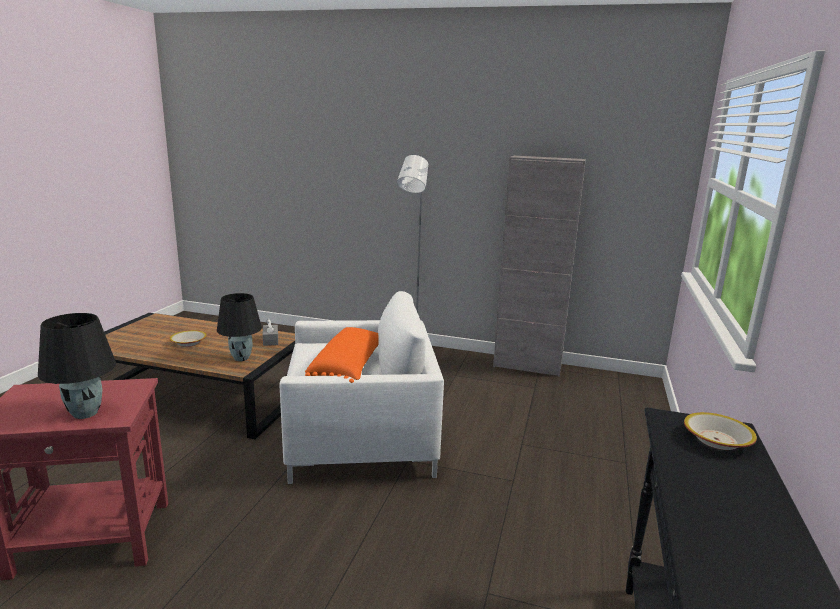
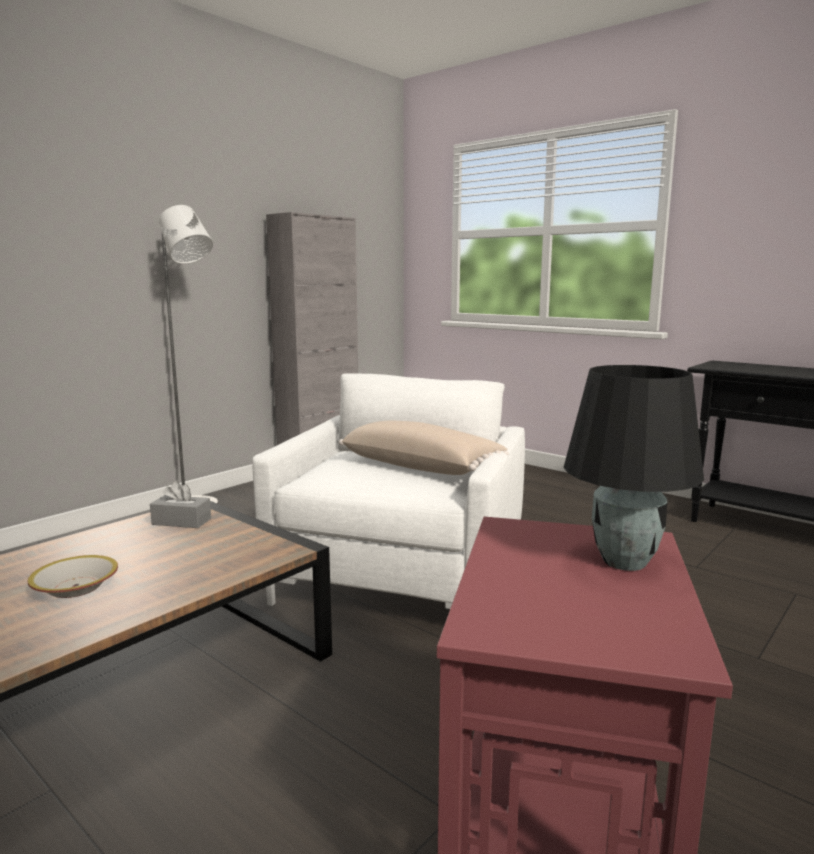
camera: 65 degrees left, 5 degrees down
(241, 358) = (232, 547): black table lamp -> none
(350, 368) = (422, 466): orange pillow -> beige pillow
(716, 440) = (739, 365): bowl -> none

